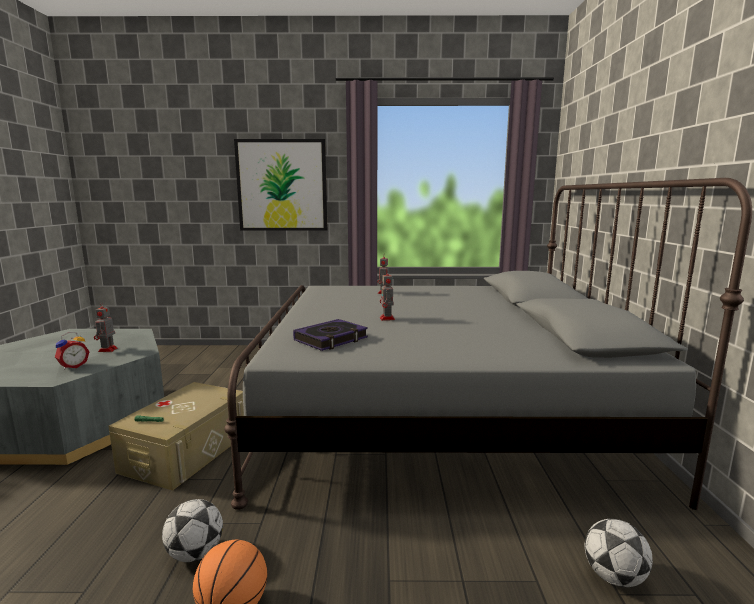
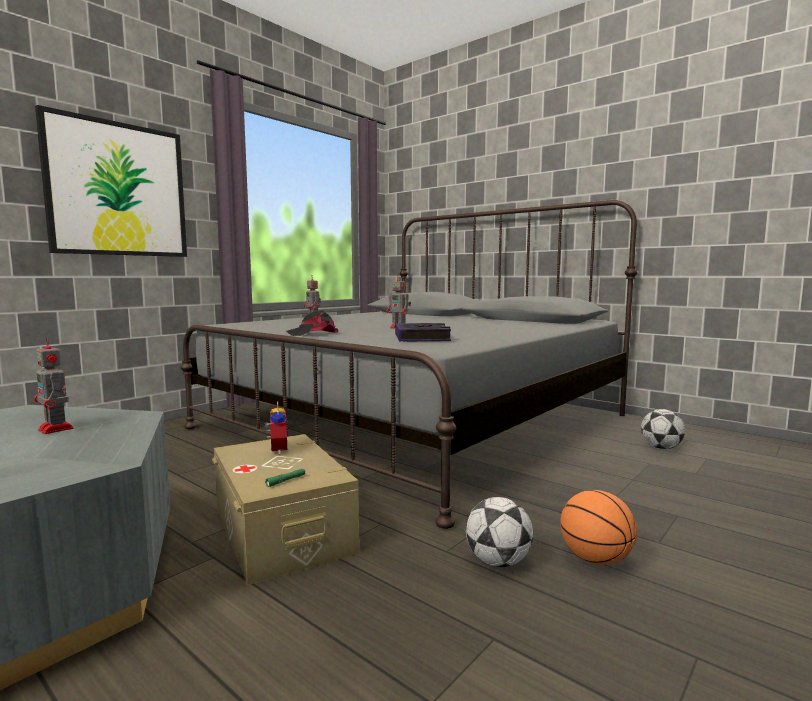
camera: 50 degrees left, 5 degrees down
(73, 366) = (74, 450): alarm clock -> alarm clock (276, 450)
(306, 313) = (313, 333): none -> black cap

